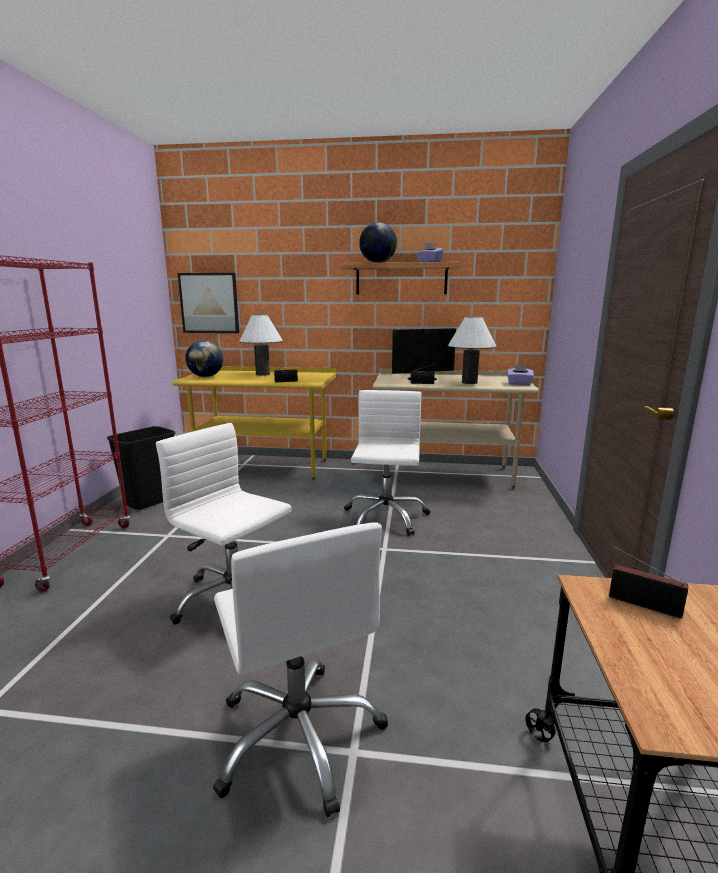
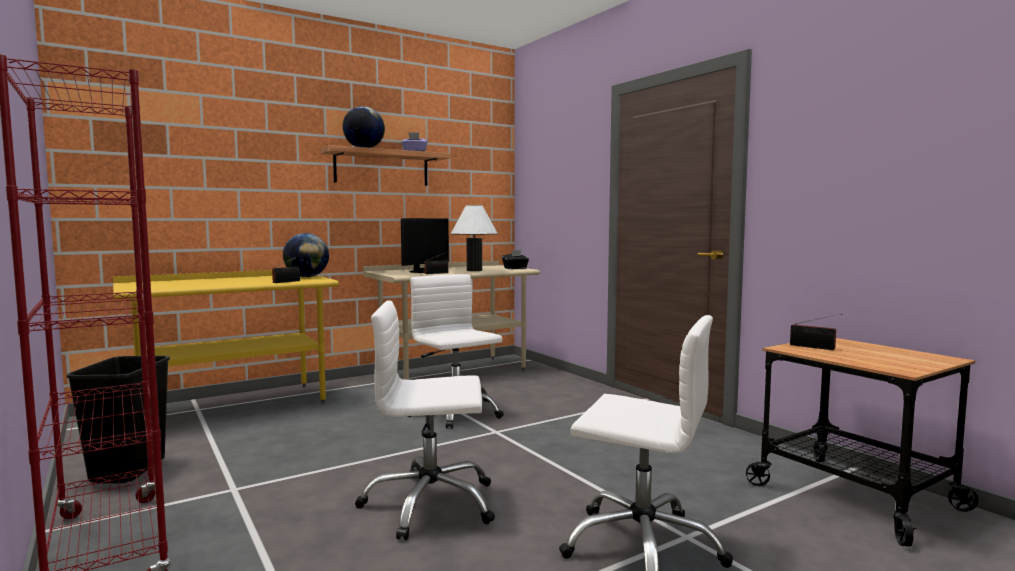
camera: 40 degrees left, 10 degrees down
(206, 376) = (151, 286): globe -> globe (307, 277)
(209, 303) = (123, 187): picture -> none
(262, 374) = (226, 280): white table lamp -> none
(519, 384) = (515, 268): purple tissue box -> black tissue box
(640, 603) = (814, 347): radio -> radio turned 135 degrees counterclockwise

